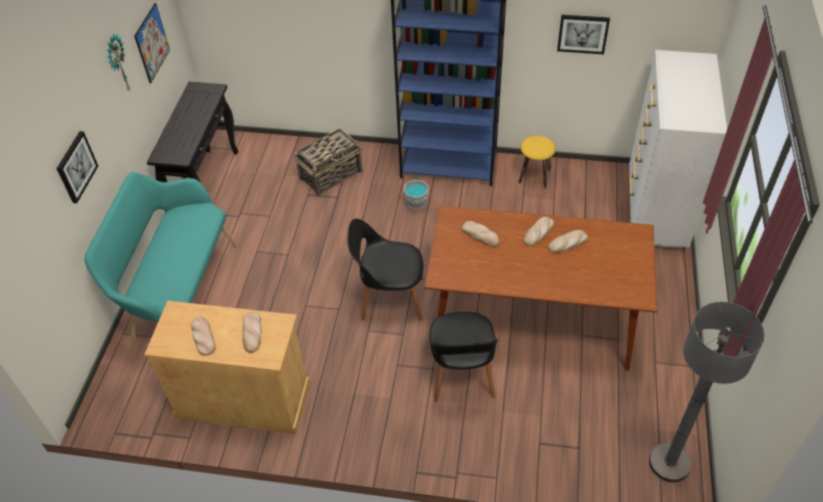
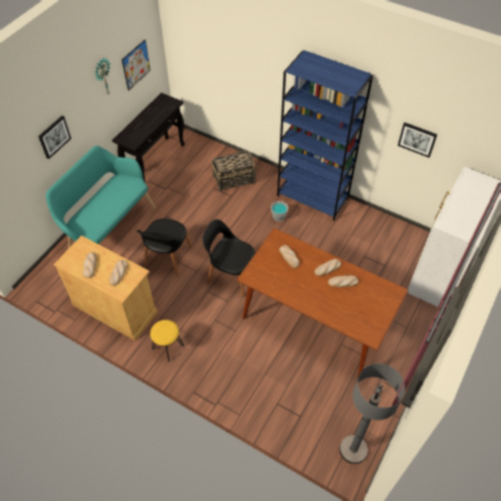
camera: 20 degrees right, 5 degrees up
(461, 374) = (251, 341): black chair -> black chair (167, 257)
(535, 176) = (366, 223): yellow stool -> yellow stool (168, 347)

